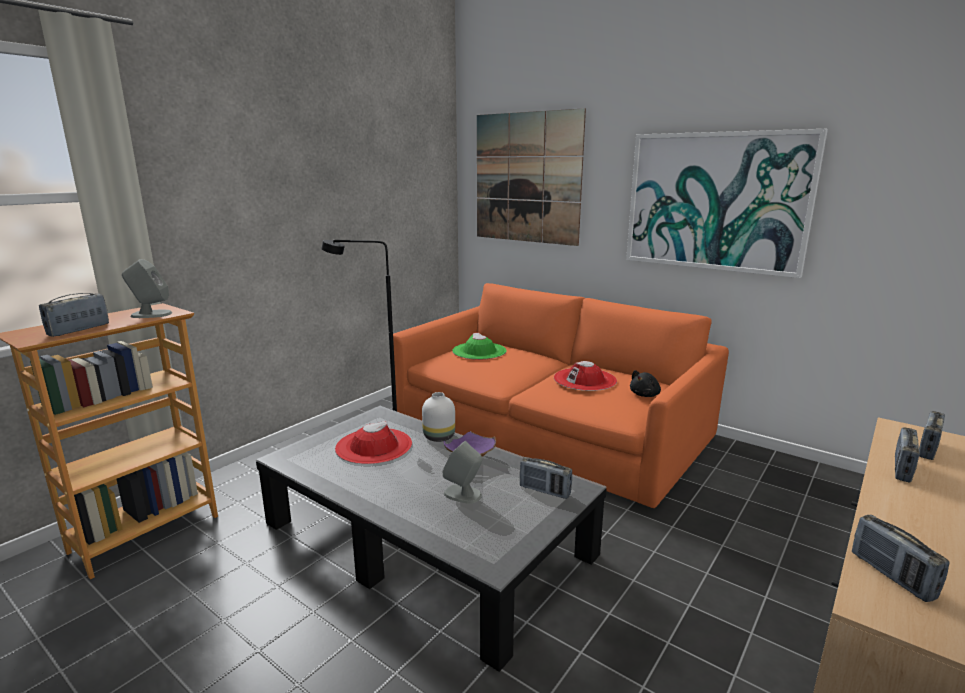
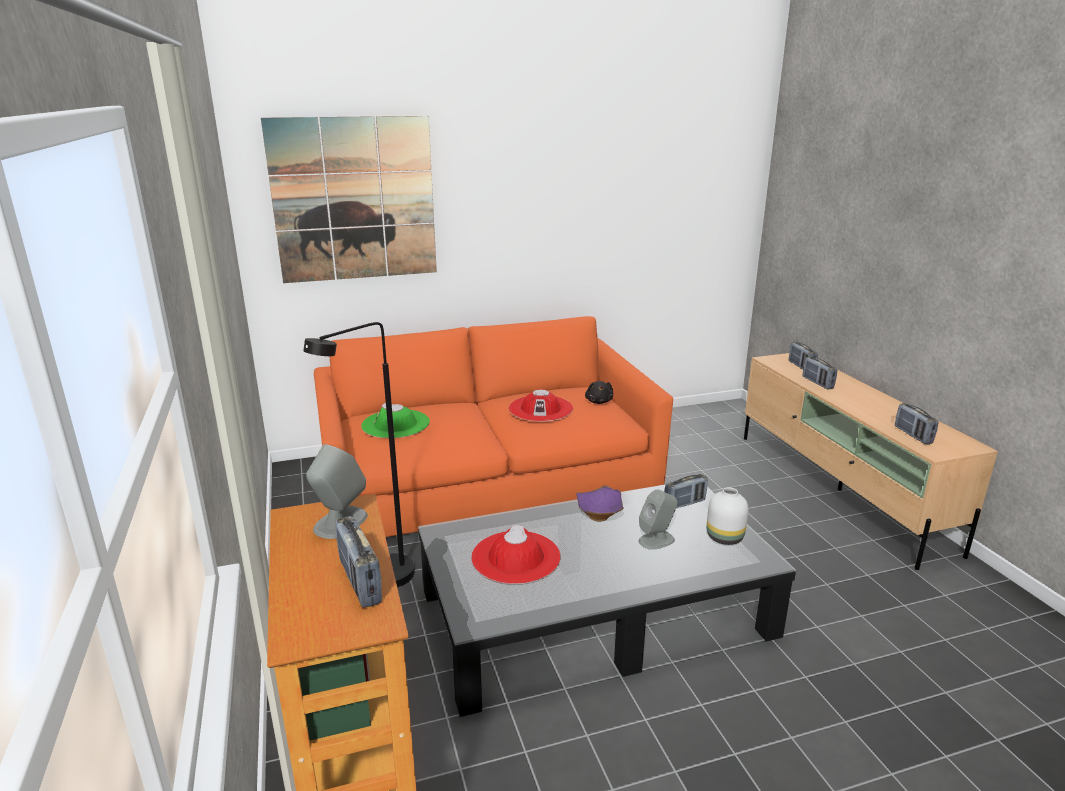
camera: 55 degrees left, 5 degrees up
(439, 437) = (539, 517): white vase -> white vase (725, 538)
(716, 201) = (573, 209): picture -> none
(891, 576) = (913, 435): radio -> radio turned 60 degrees clockwise

